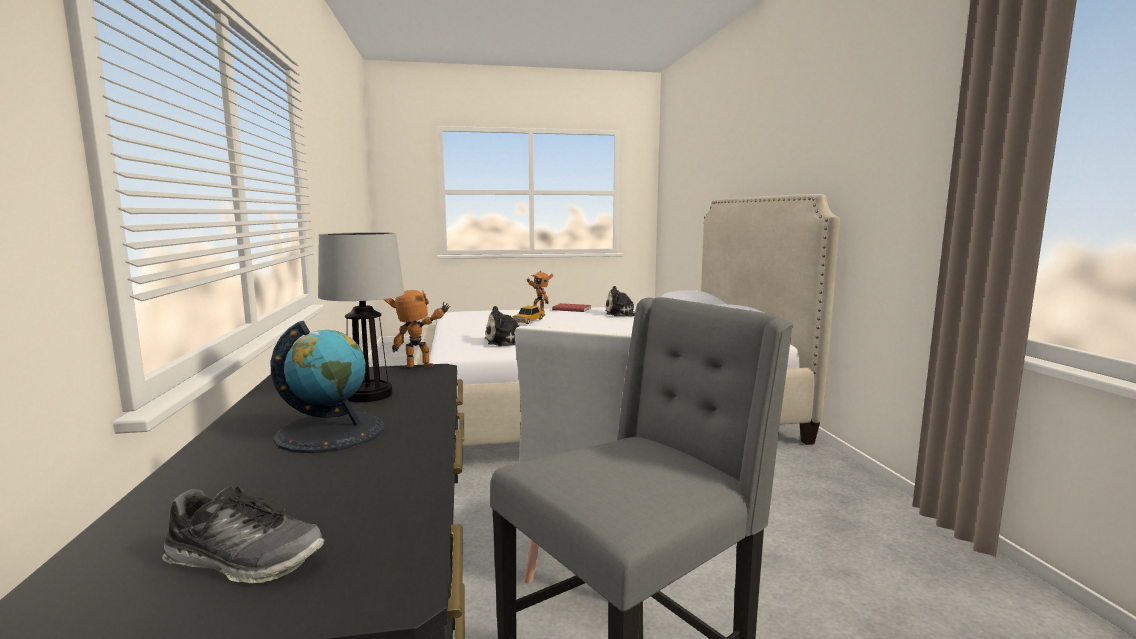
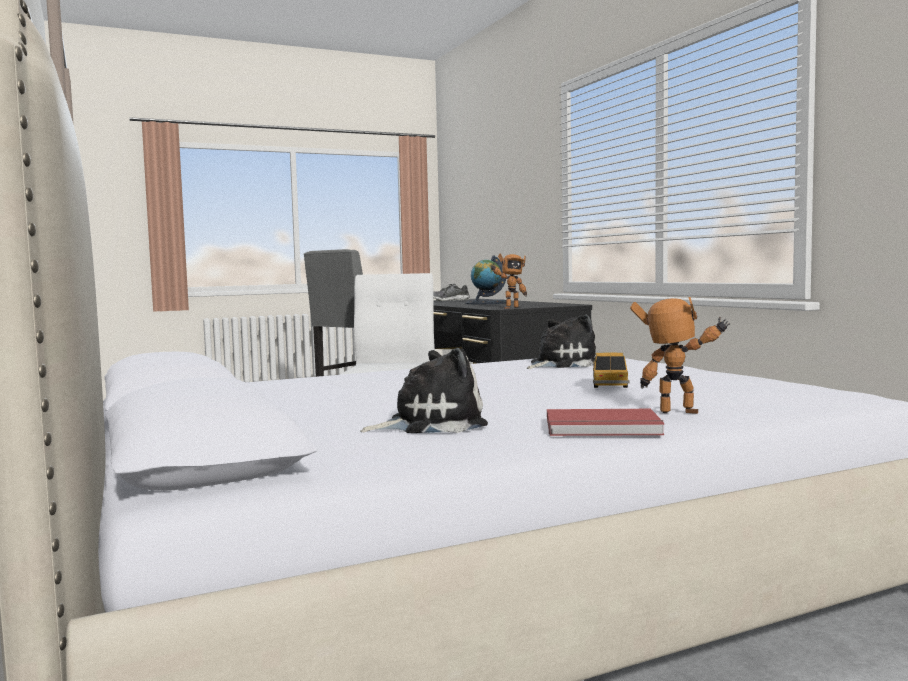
camera: 165 degrees right, 5 degrees down
(369, 395) = (504, 305): table lamp -> none

